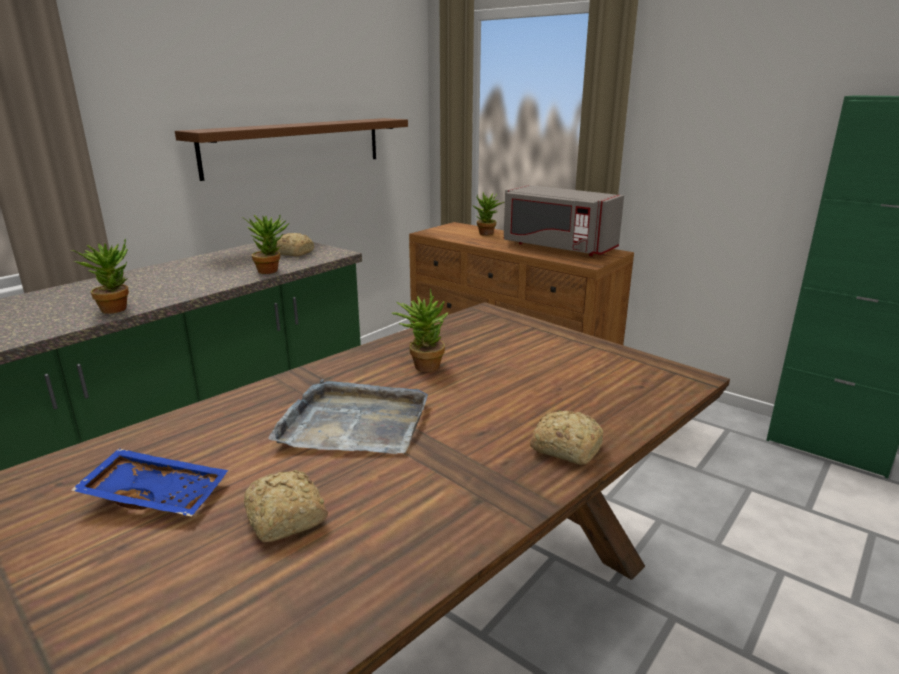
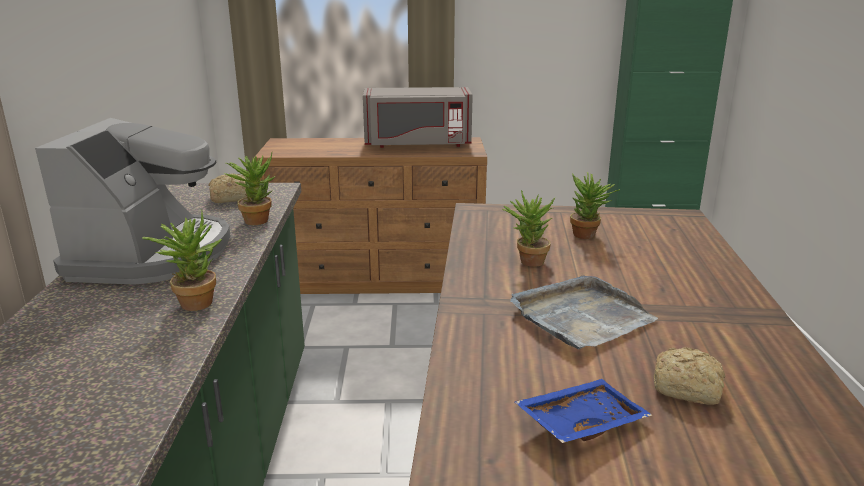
camera: 40 degrees left, 0 degrees up
(170, 276) = (152, 255): none -> coffee machine
(296, 146) = (130, 71): brown shelf -> none
(487, 234) = (333, 144): potted plant -> potted plant (588, 236)
(565, 448) = (717, 278): bread -> none

